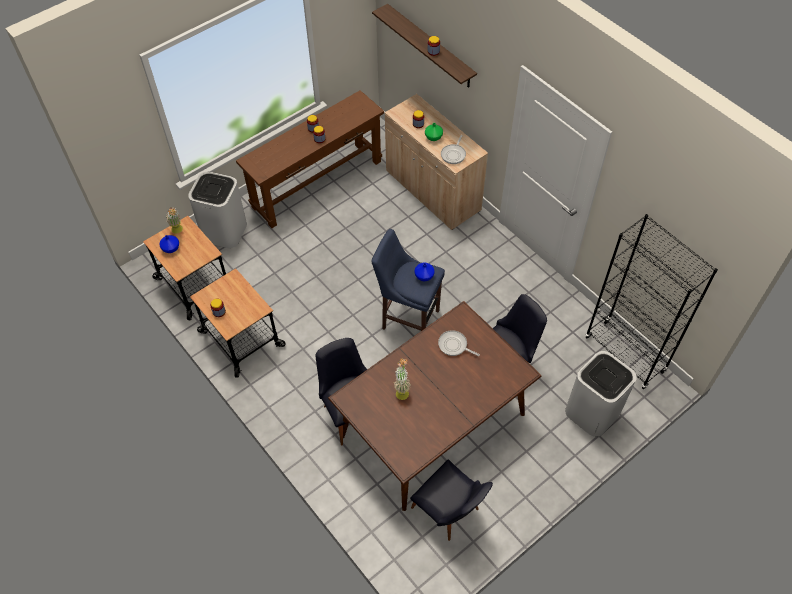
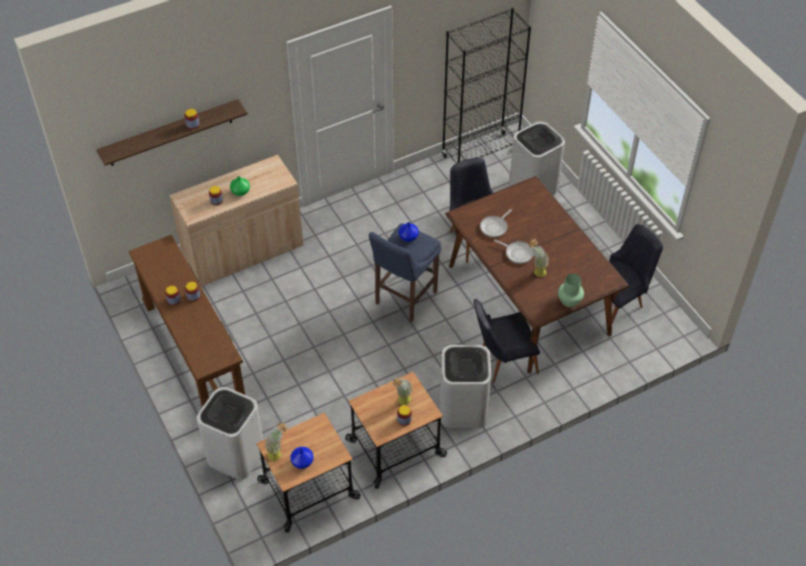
camera: 80 degrees left, 5 degrees down
(238, 307) = (402, 402): none -> potted plant
(290, 385) = (463, 409): none -> white trash can
(367, 425) = (569, 301): none -> green vase
(454, 154) = (271, 180): frying pan -> frying pan (517, 253)

